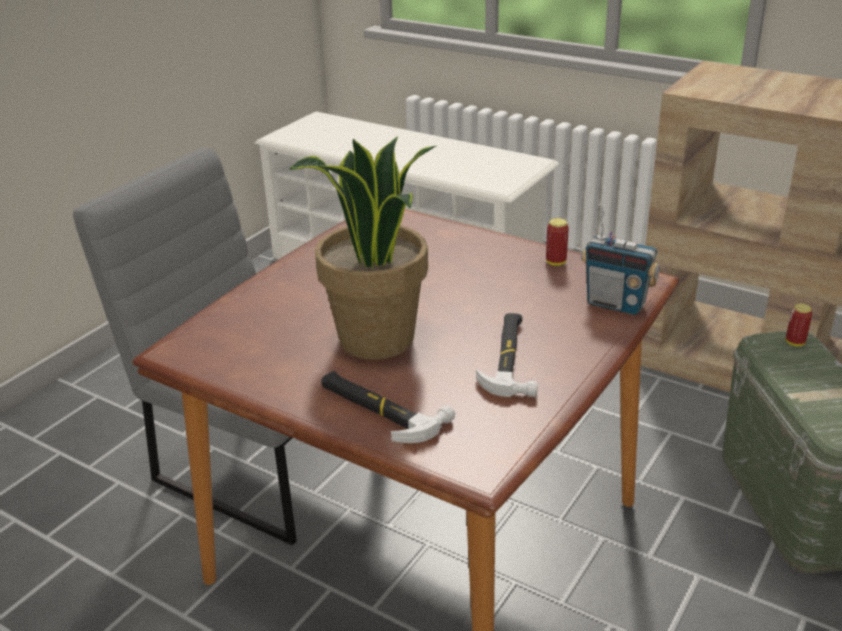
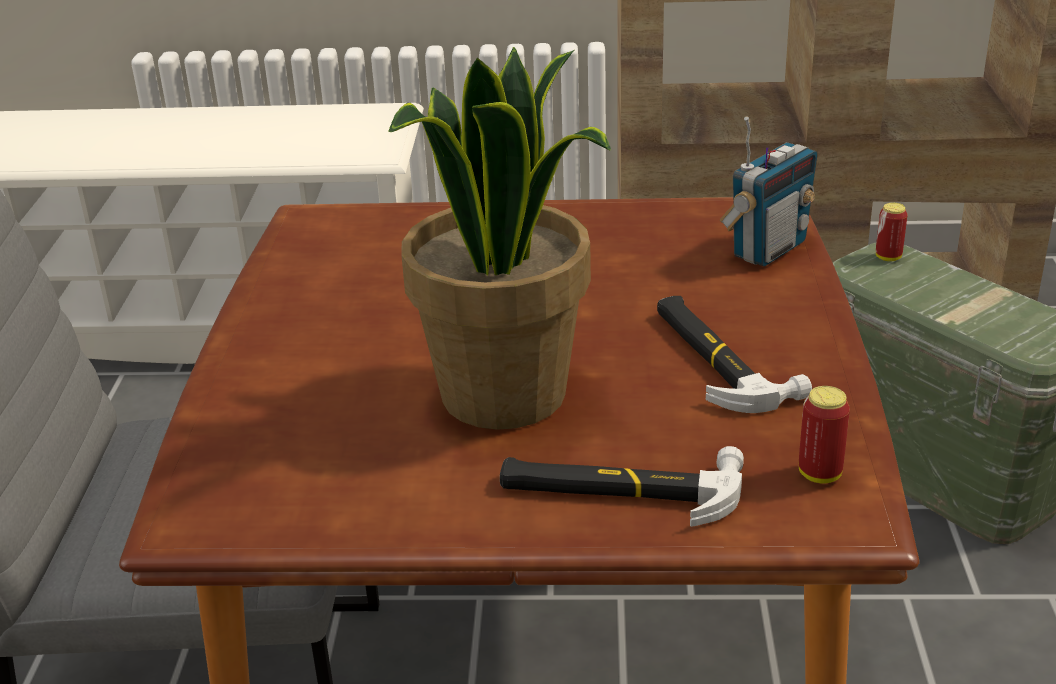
camera: 30 degrees left, 0 degrees up
(555, 262) = (633, 219): can -> can (819, 474)
(616, 304) = (768, 249): radio -> radio turned 45 degrees counterclockwise

